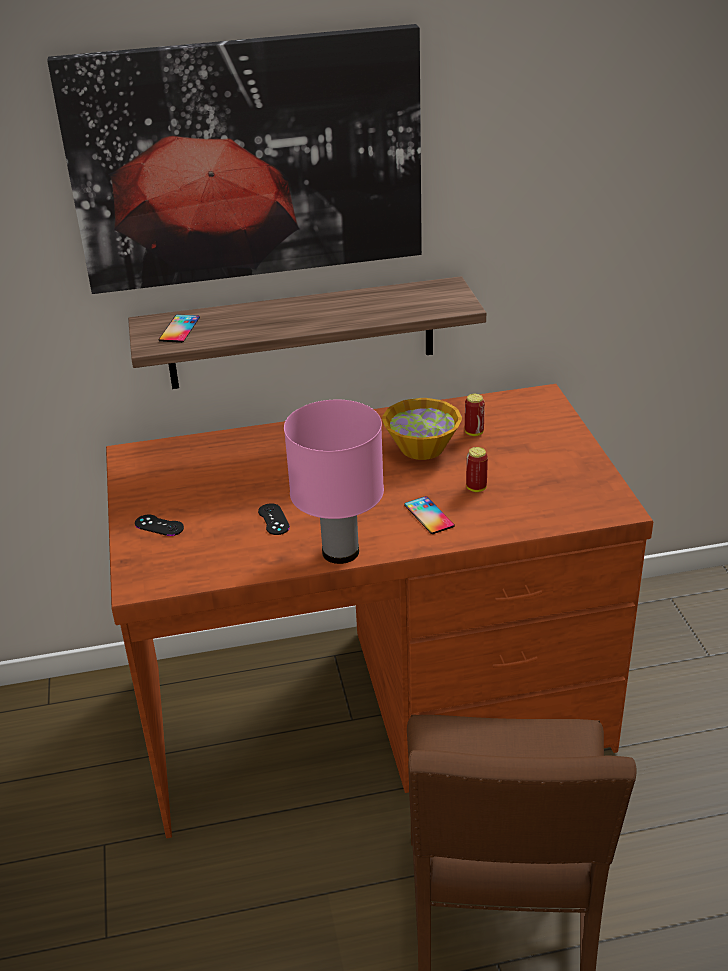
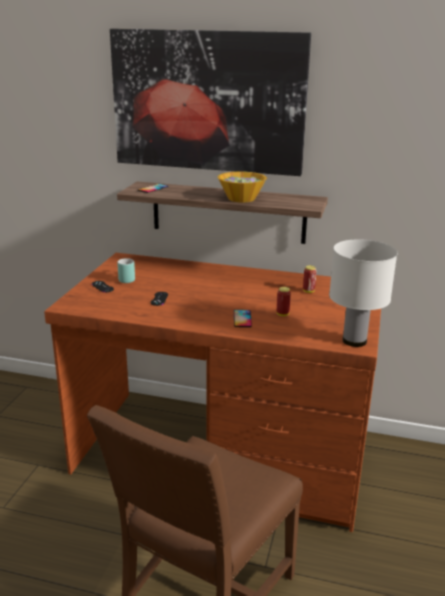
camera: 25 degrees right, 10 degrees down
(182, 497) = (126, 279): none -> turquoise mug
(340, 551) = (177, 320): pink table lamp -> none
(421, 447) = (271, 290): bowl -> bowl (241, 198)
(605, 502) = (354, 340): none -> white table lamp

